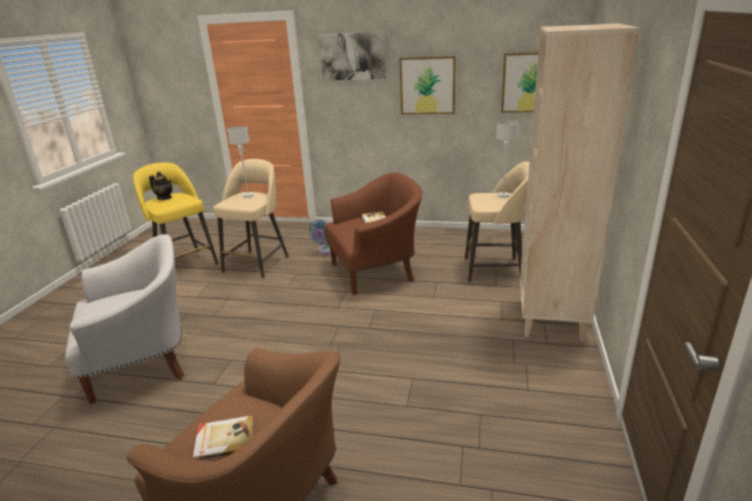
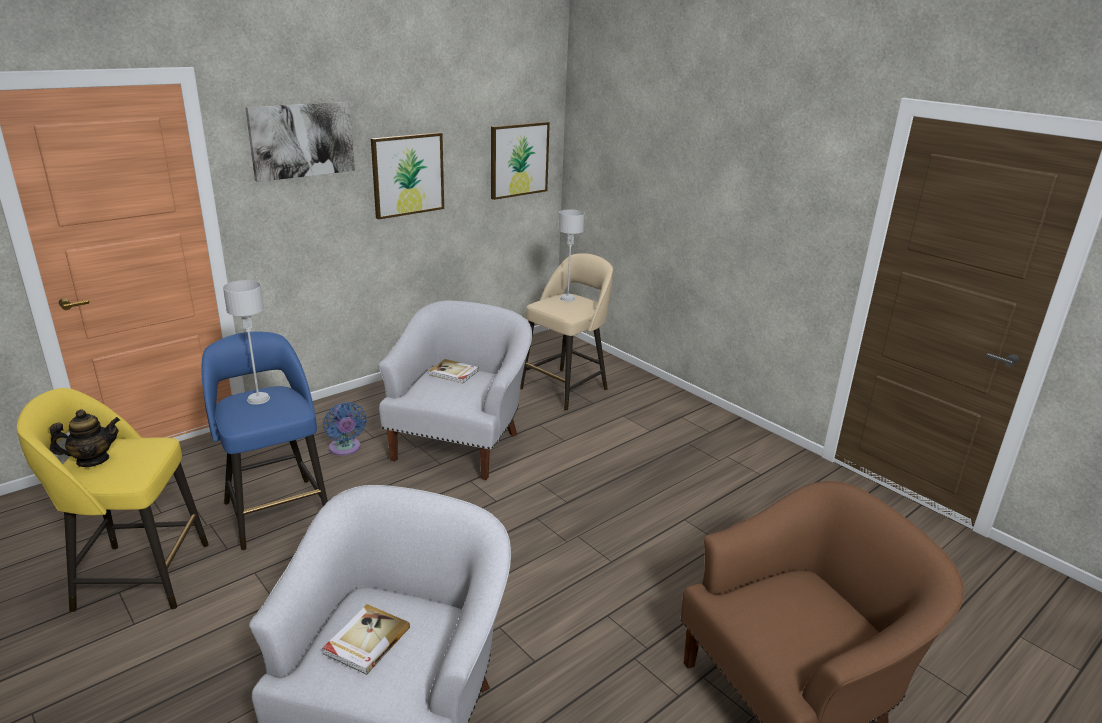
camera: 55 degrees left, 0 degrees up
(224, 440) = (809, 626): book -> book (366, 641)
(257, 263) = (276, 510): beige stool -> blue stool
(376, 272) = (460, 444): brown armchair -> white armchair
(552, 320) = (682, 412): beige bookcase -> none

